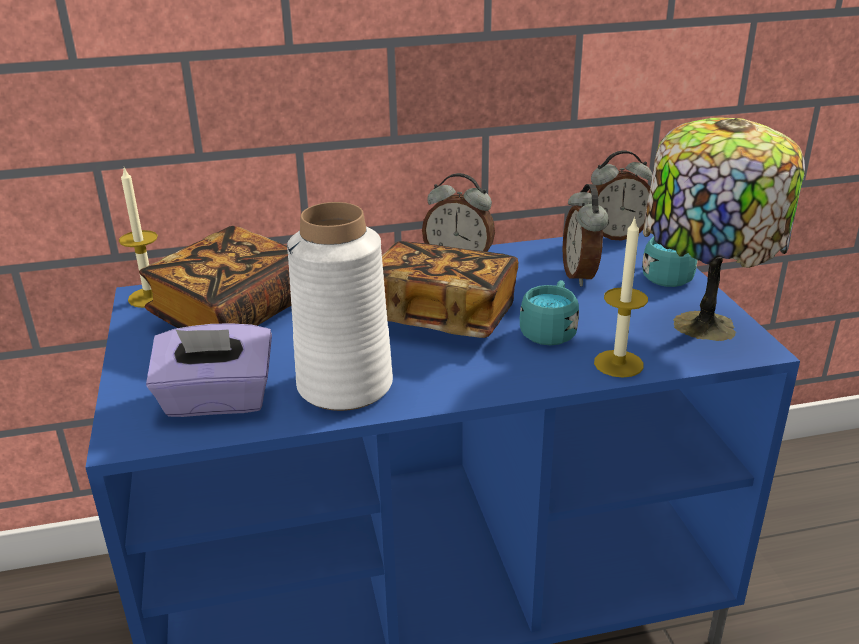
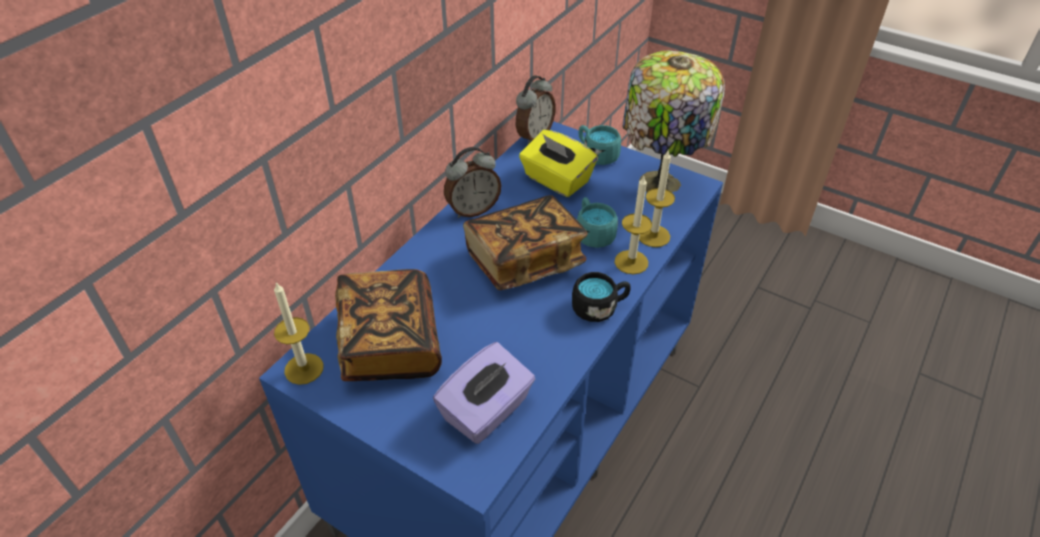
camera: 45 degrees left, 15 degrees up
(346, 385) = (543, 346): white vase -> none
(453, 388) = (600, 307): none -> black mug
(552, 371) = (631, 262): none -> candle
(581, 275) = (556, 180): alarm clock -> yellow tissue box

